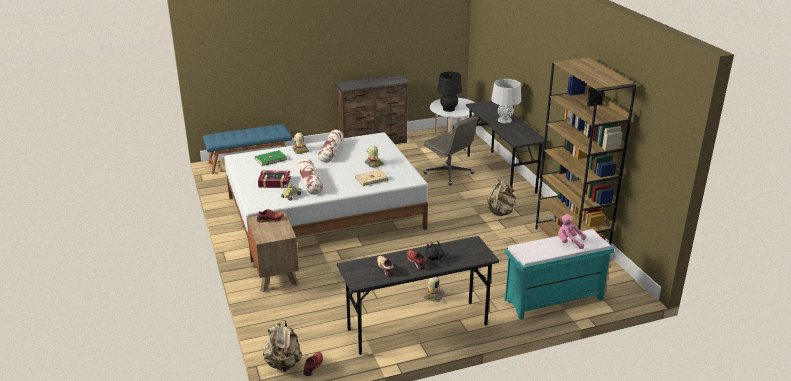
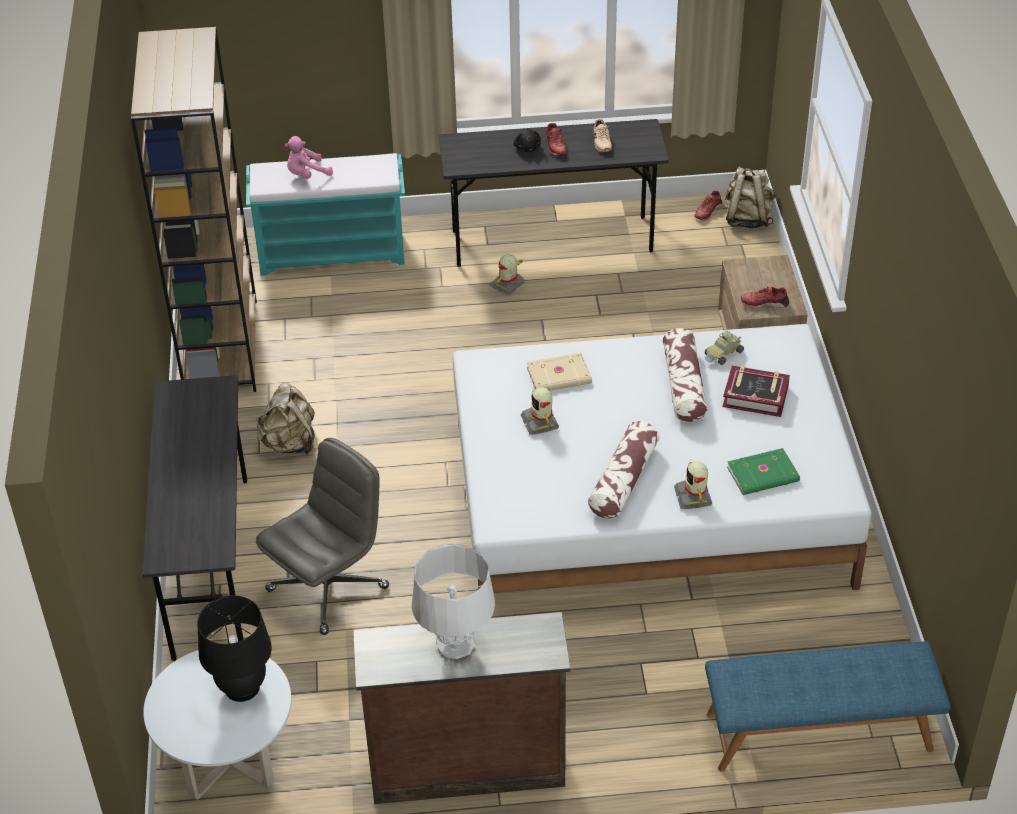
camera: 165 degrees left, 15 degrees up
(449, 174) = (328, 587): grey office chair -> grey office chair turned 75 degrees clockwise
(504, 120) = (190, 472): grey table lamp -> grey table lamp (455, 643)
(569, 242) = (307, 175): pink plush toy -> pink plush toy turned 120 degrees clockwise

